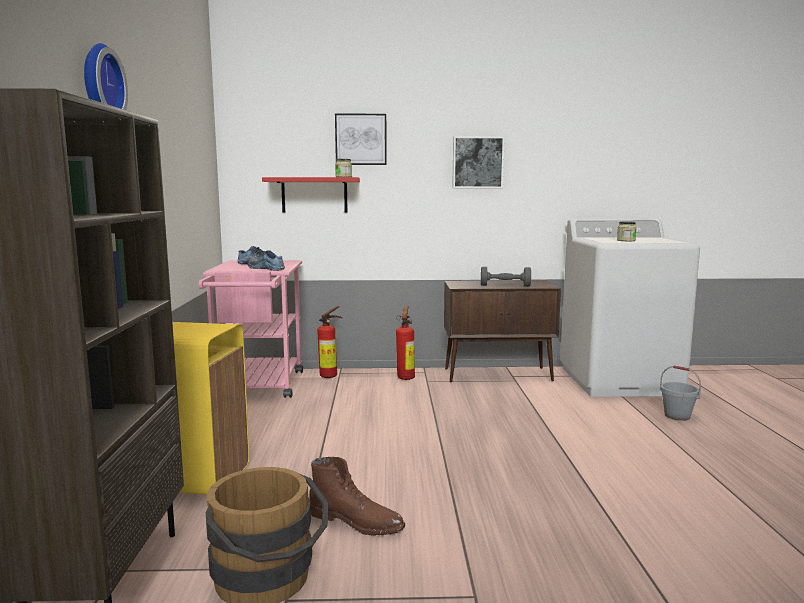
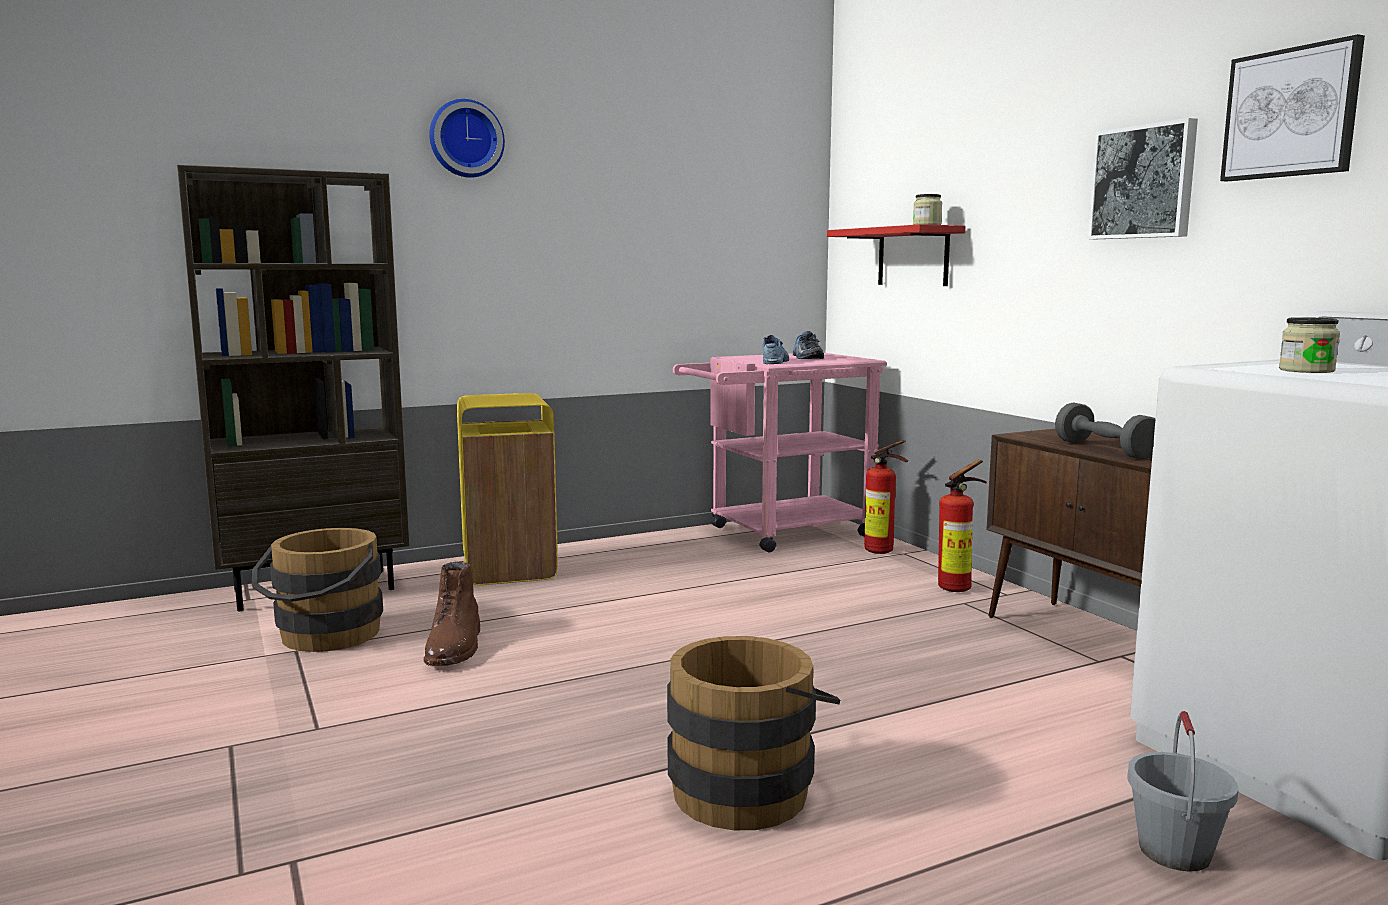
camera: 65 degrees right, 0 degrees up
(361, 139) = (971, 158): picture -> picture (1291, 113)
(613, 470) = (748, 787): none -> brown bucket

